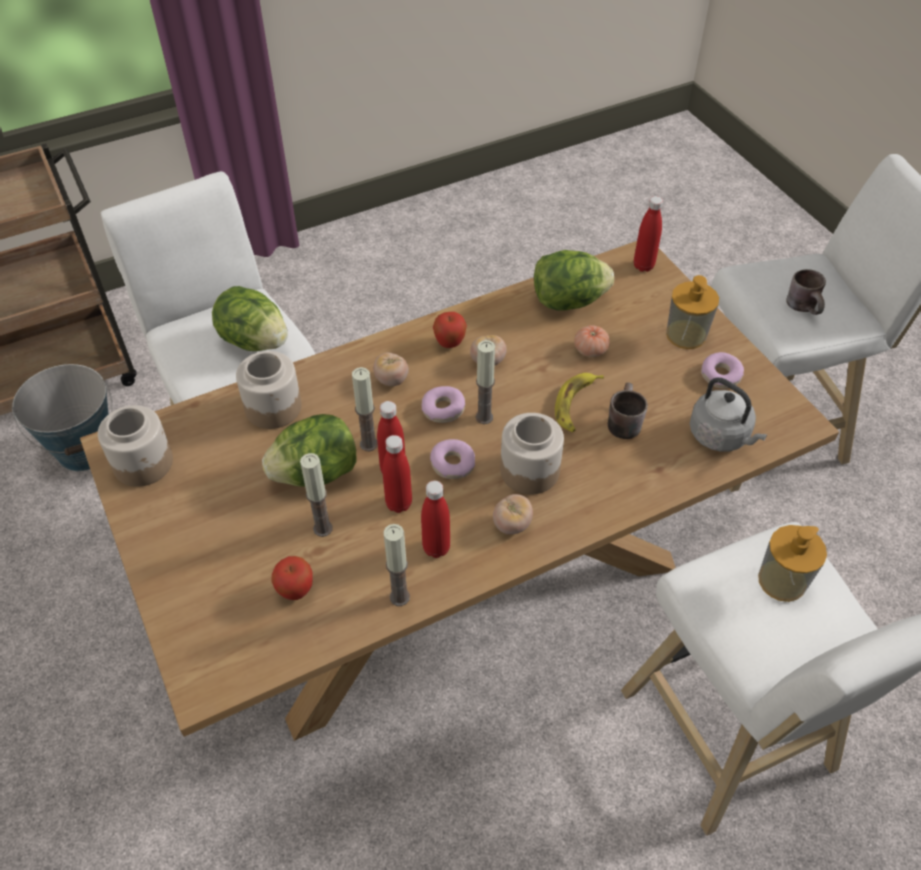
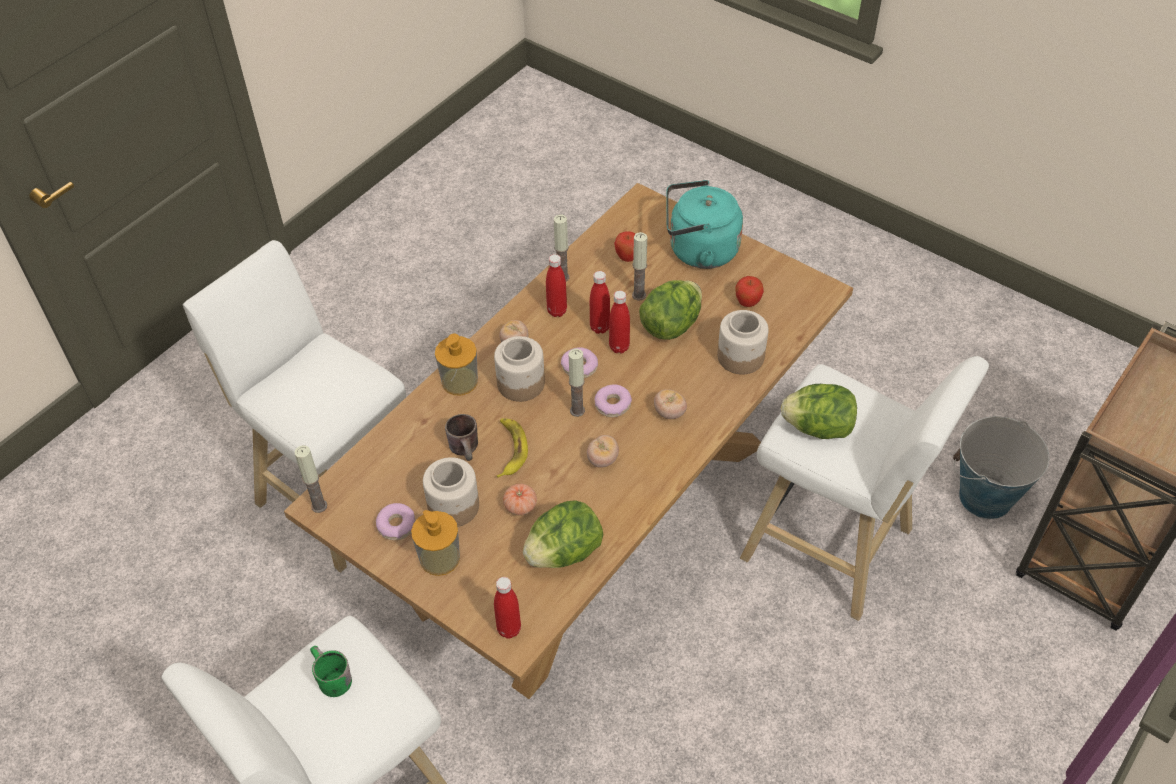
camera: 155 degrees right, 0 degrees up
(144, 463) = (791, 288): jar -> jar (452, 506)
(200, 562) = (698, 251): none -> turquoise kettle
(368, 444) = (649, 358): candle -> candle (319, 506)
(449, 343) = (644, 464): apple -> apple (747, 303)
(721, 436) = (382, 467): grey kettle -> none
(782, 580) = (315, 400): soap dispenser -> soap dispenser (459, 381)
(806, 307) = (329, 679): brown mug -> green mug

